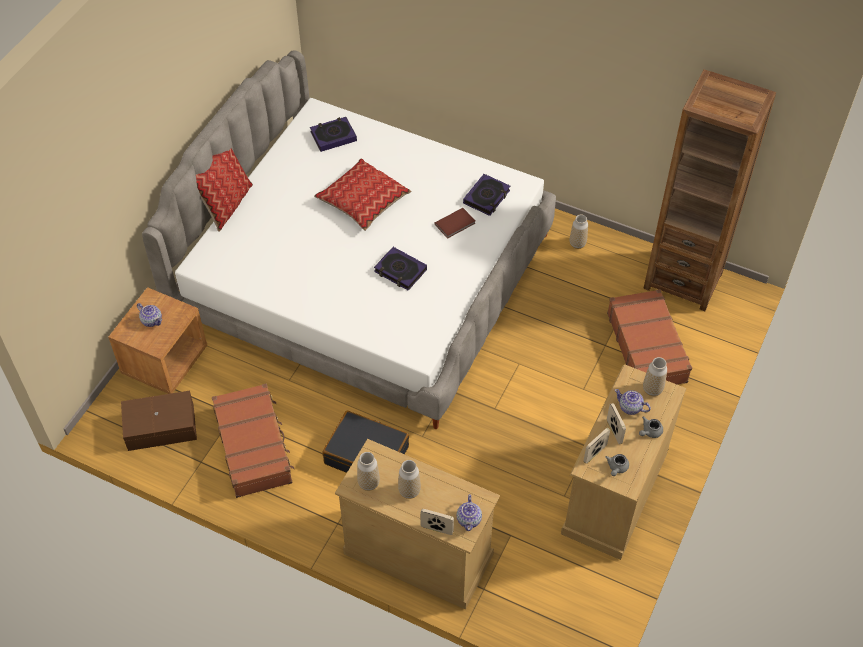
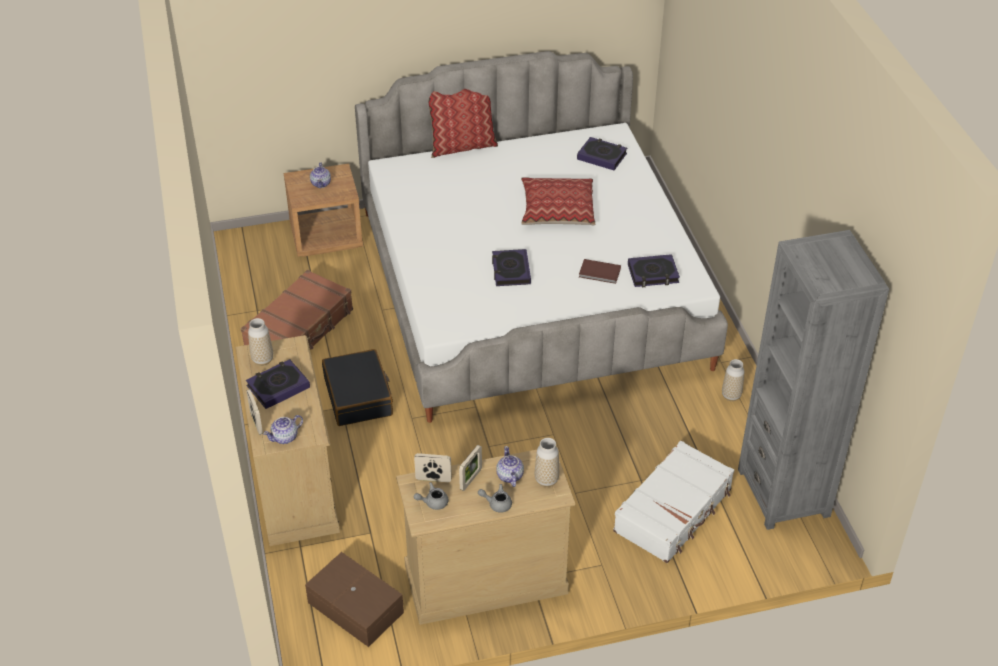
camera: 50 degrees right, 10 degrees down
(162, 428) = (266, 272): brown storage box -> brown storage box (355, 609)
(409, 491) = (278, 387): vase -> book
(647, 347) = (674, 511): brown suitcase -> white suitcase
(683, 280) = (783, 493): brown bookcase -> grey bookcase

